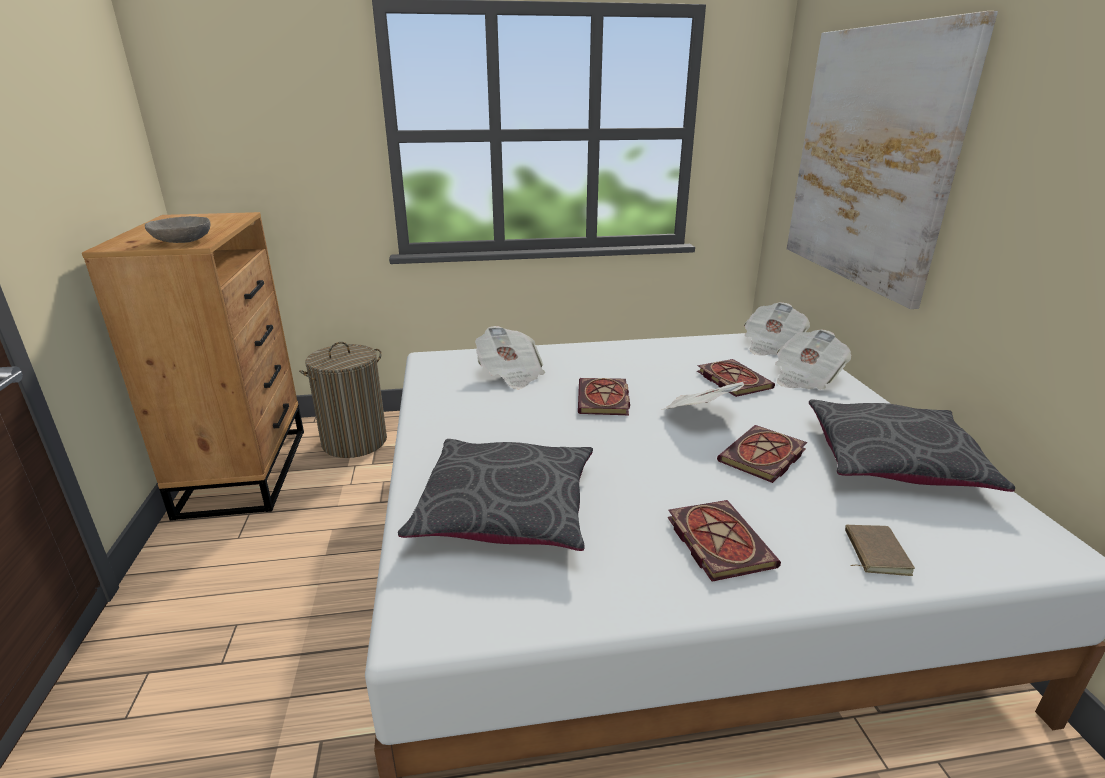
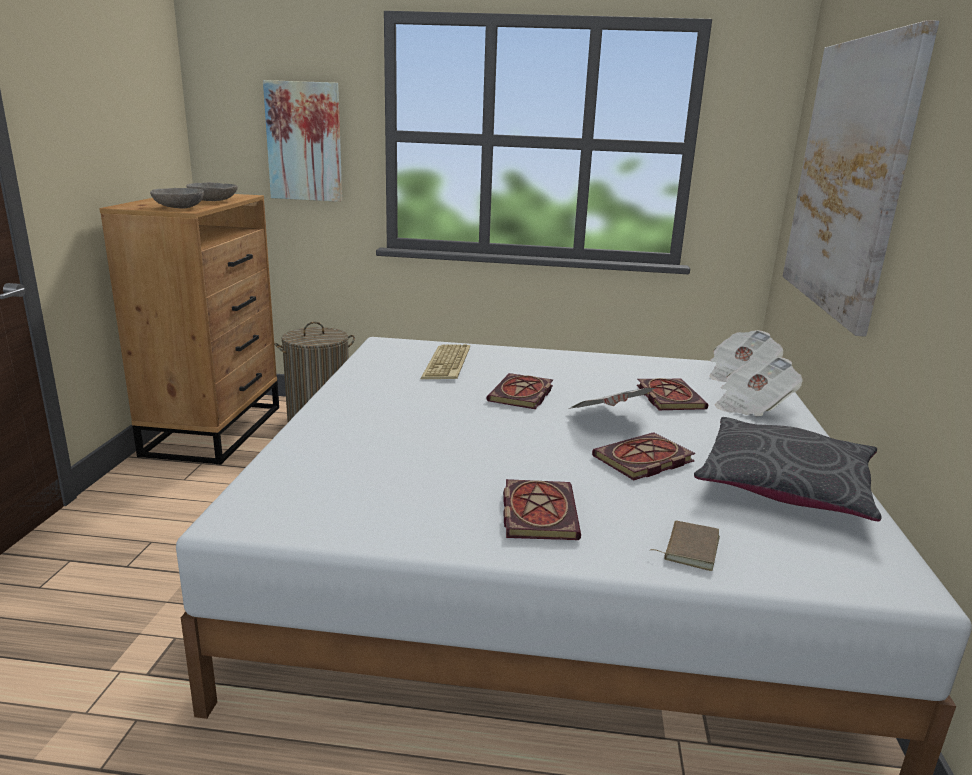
camera: 15 degrees right, 5 degrees down
(211, 226) = (213, 201): none -> grey bowl
(295, 148) = (304, 142): none -> picture
(506, 509) = (365, 458): grey pillow -> none
(510, 374) = (448, 364): newspaper -> keyboard

